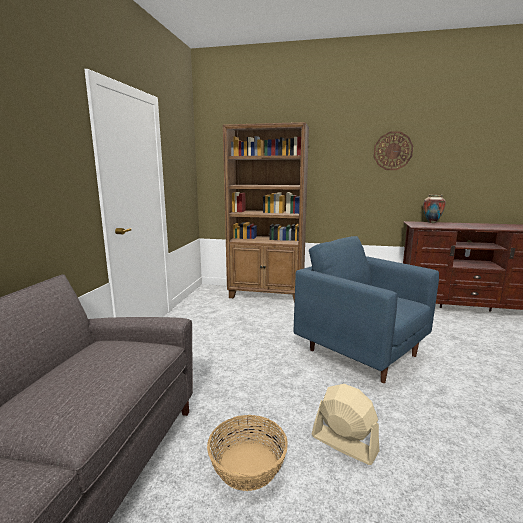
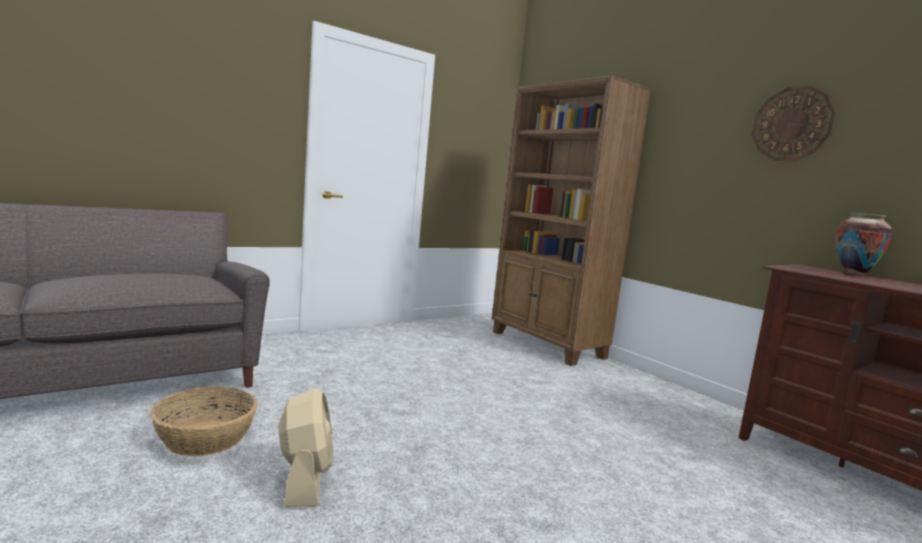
camera: 40 degrees right, 5 degrees down
(362, 352) = (532, 438): blue armchair -> none

